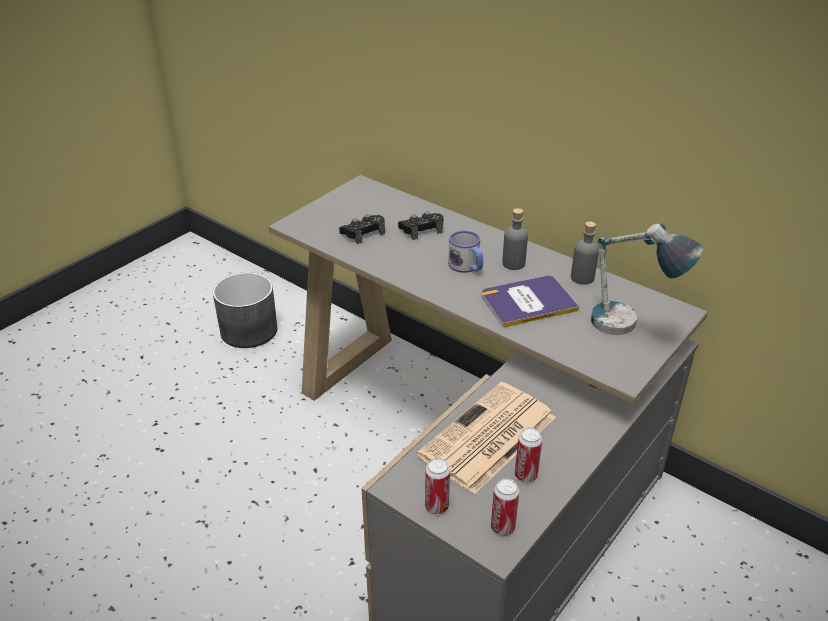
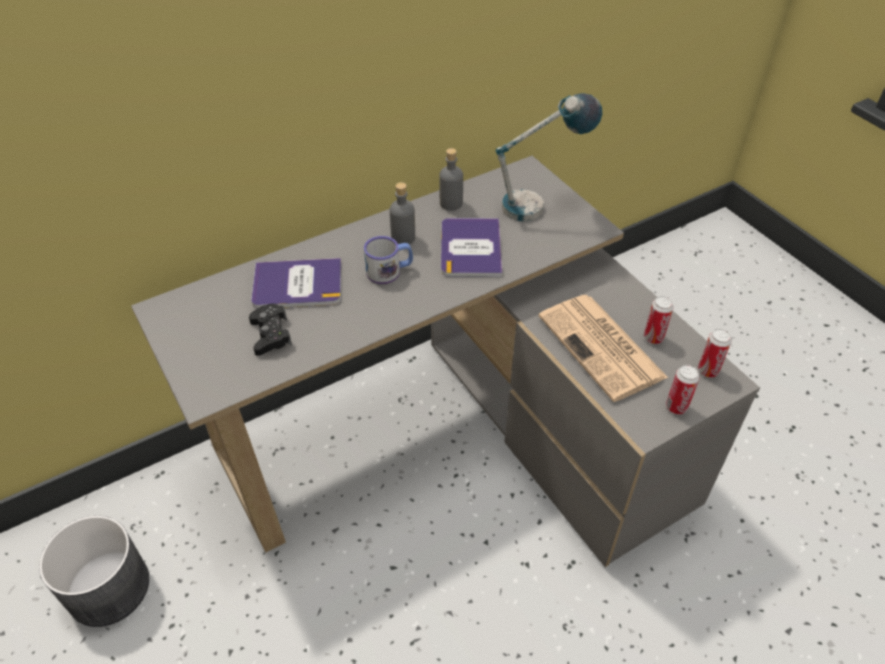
camera: 70 degrees left, 10 degrees up
(421, 229) = (297, 285): black game controller -> book

